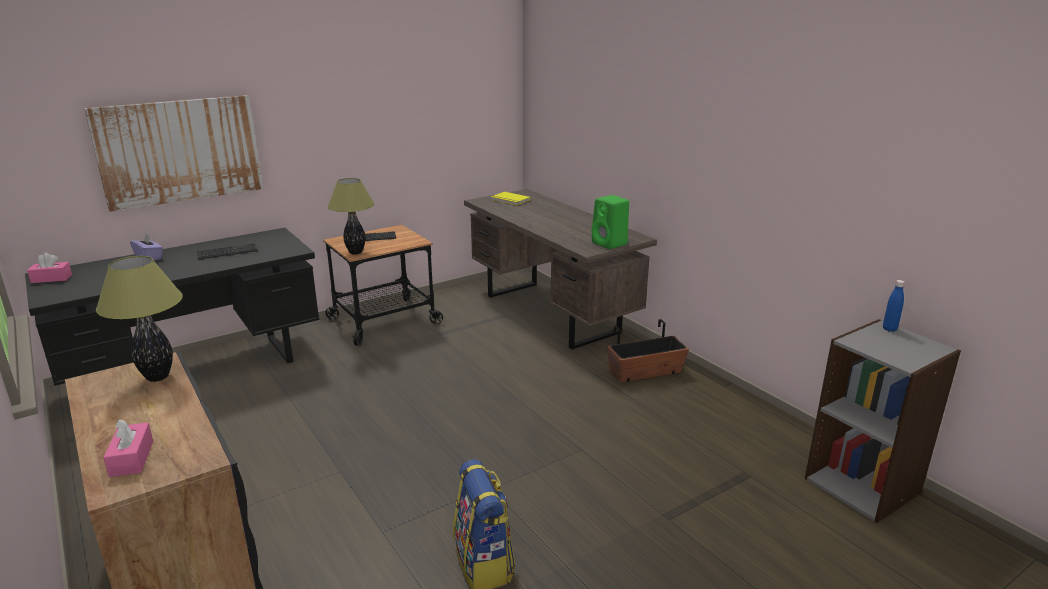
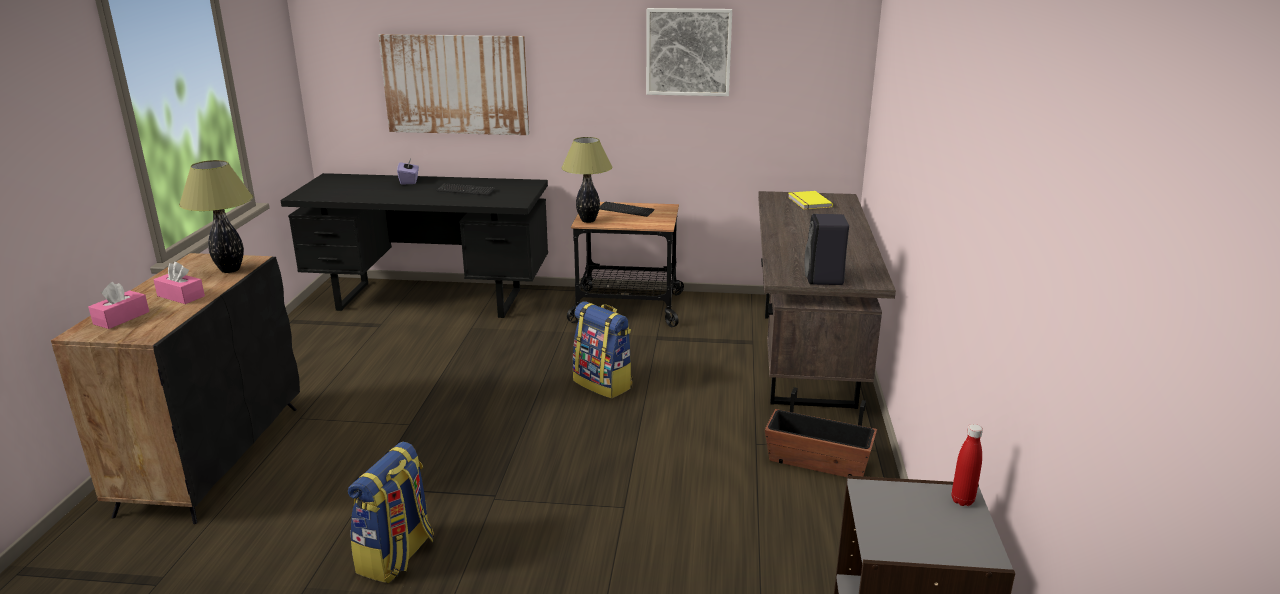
camera: 40 degrees right, 0 degrees up
(51, 278) = (328, 181): pink tissue box -> pink tissue box (181, 296)
(394, 95) = (688, 52): none -> picture
(448, 379) = (604, 384): none -> backpack
(610, 244) = (824, 279): green speaker -> black speaker
(889, 329) = (962, 500): blue bottle -> red bottle

